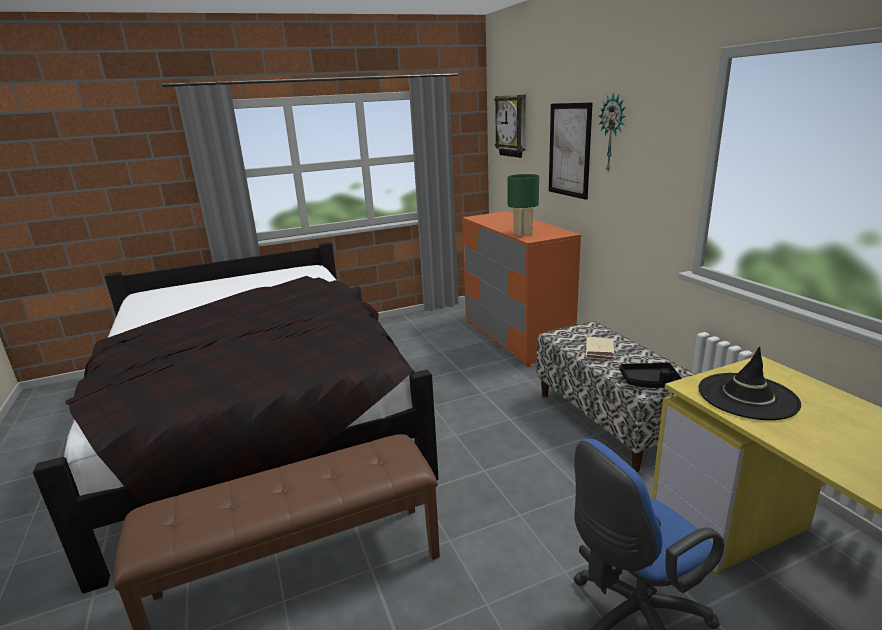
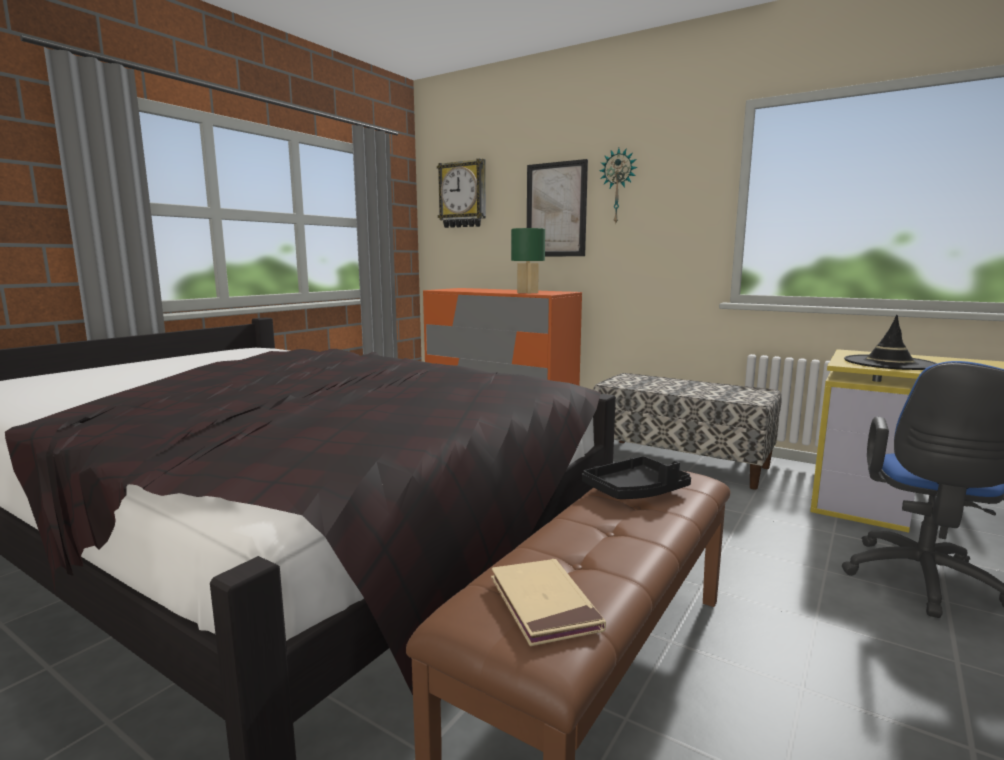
camera: 35 degrees left, 10 degrees down
(599, 350) = (669, 386): beige book -> beige book (544, 605)
(650, 382) = (748, 397): black tray -> black tray (636, 491)

